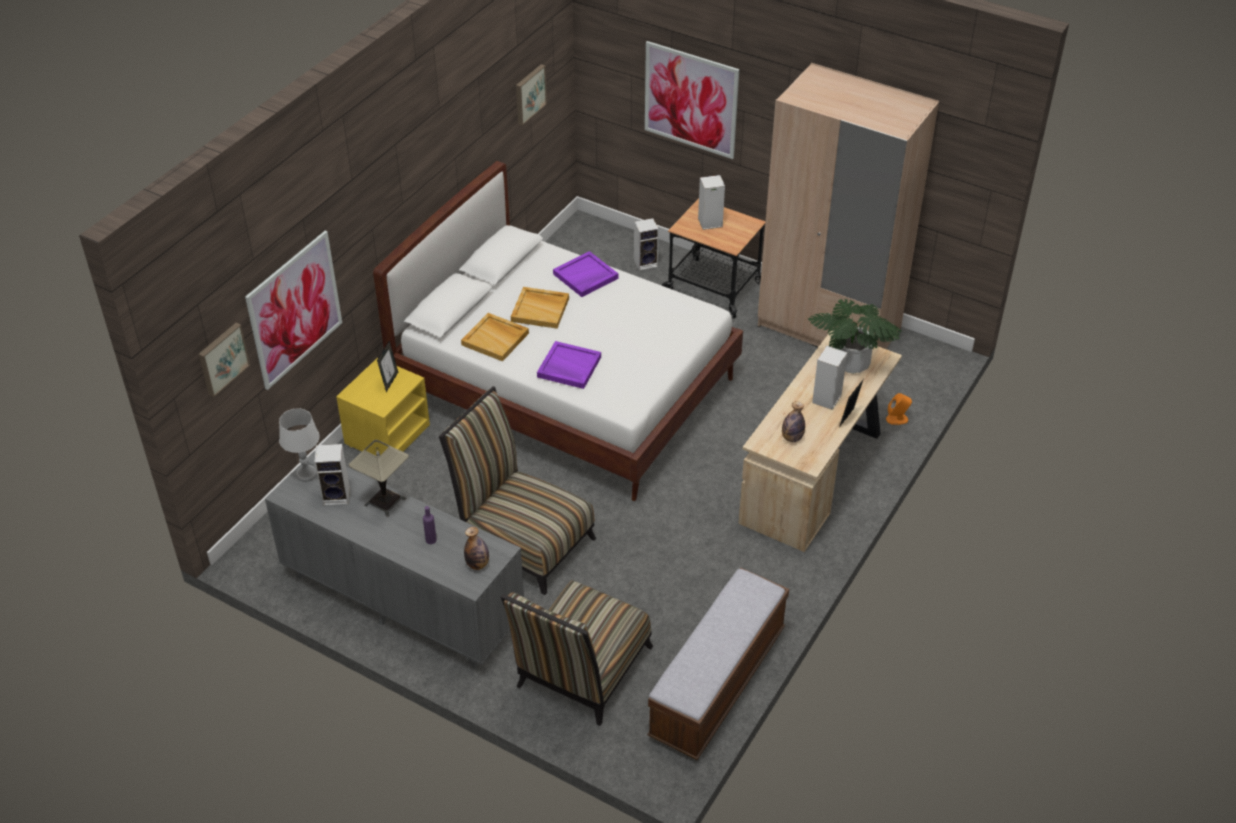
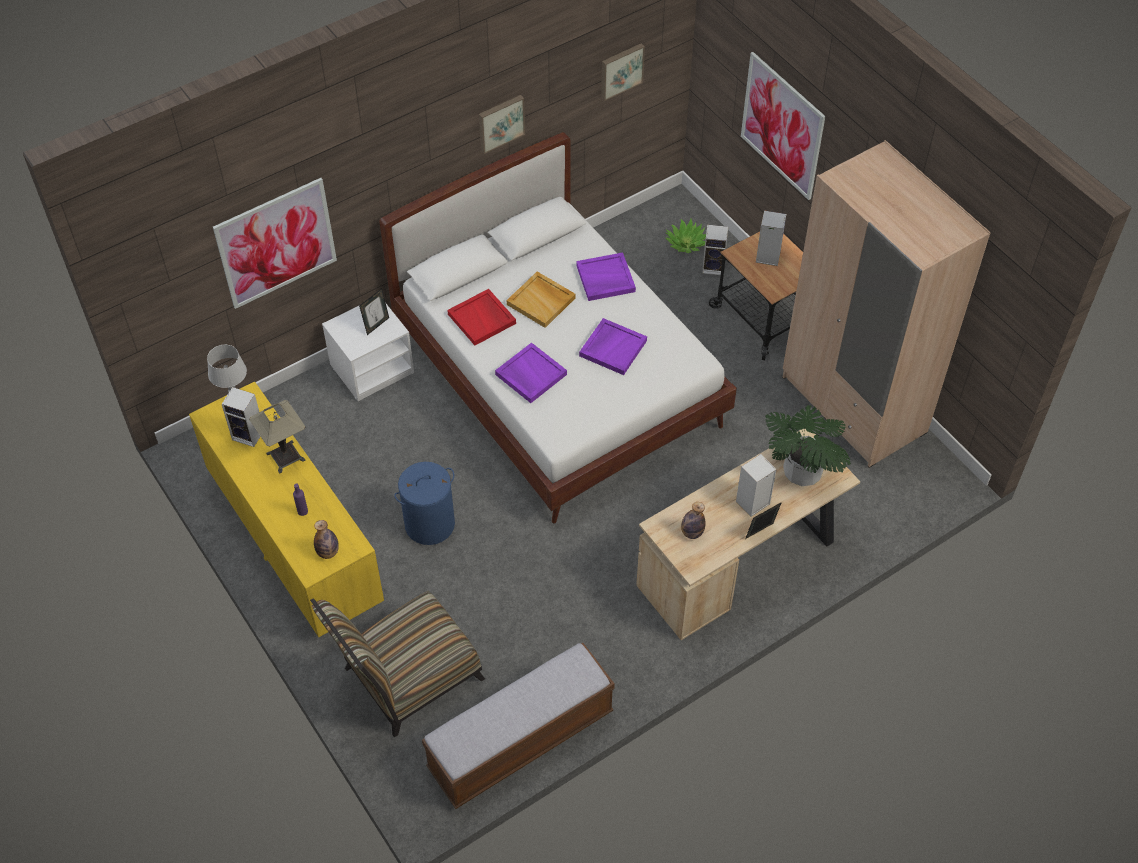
camera: 25 degrees right, 10 degrees up
(222, 358) = (180, 276): picture -> picture (500, 122)
(387, 434) = (372, 368): yellow nightstand -> white nightstand
(402, 600) = (295, 542): grey dresser -> yellow dresser
(496, 339) = (482, 319): beige tray -> red tray
(522, 540) = (430, 524): chair -> blue laundry basket
(611, 252) = (686, 243): none -> potted plant
(627, 325) = (613, 348): none -> purple tray
(897, 419) = (860, 533): orange speaker -> none

